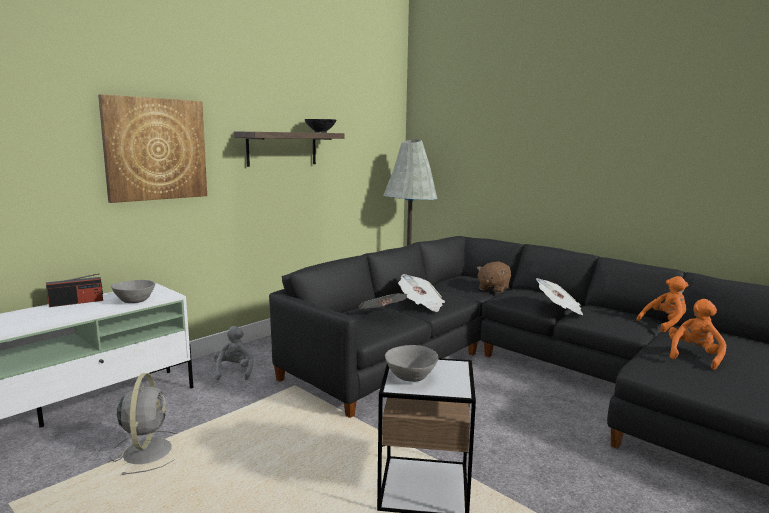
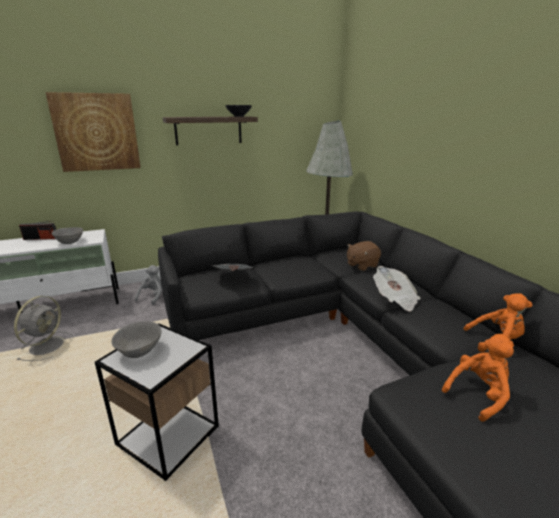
camera: 25 degrees right, 10 degrees up
(421, 305) = (278, 272): newspaper -> none

